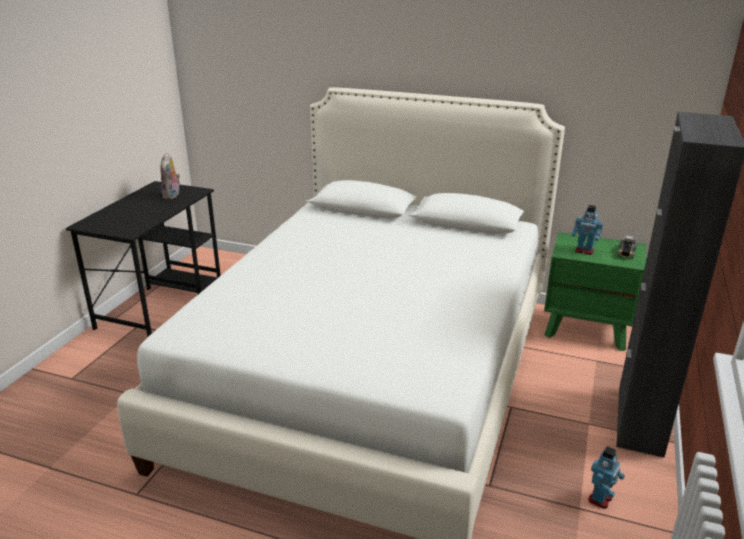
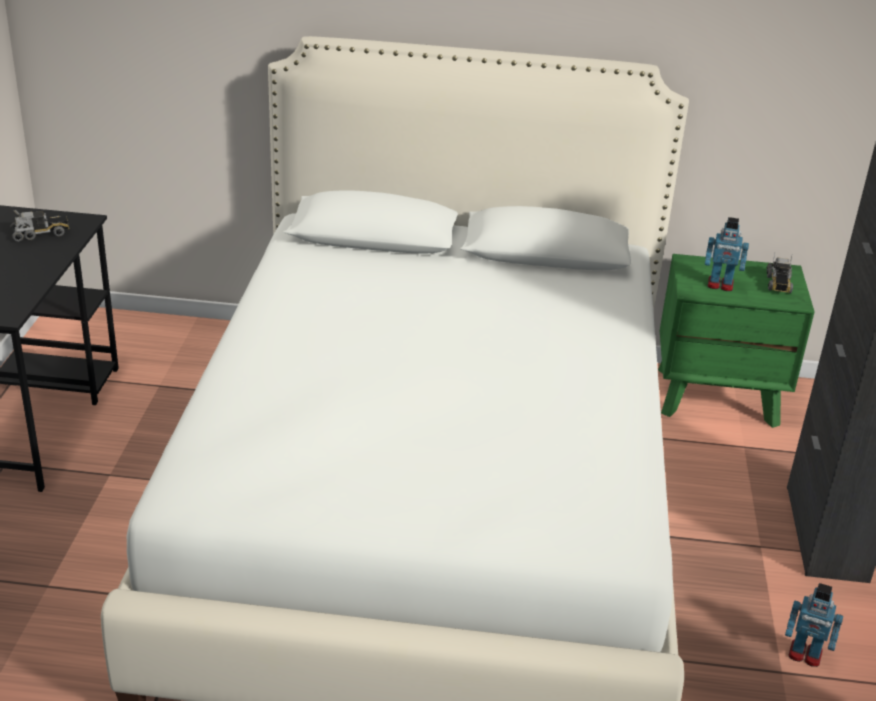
camera: 15 degrees left, 5 degrees up
(172, 195) = (40, 234): plush toy -> toy truck
(600, 499) = (805, 655): toy robot -> toy robot turned 90 degrees clockwise

